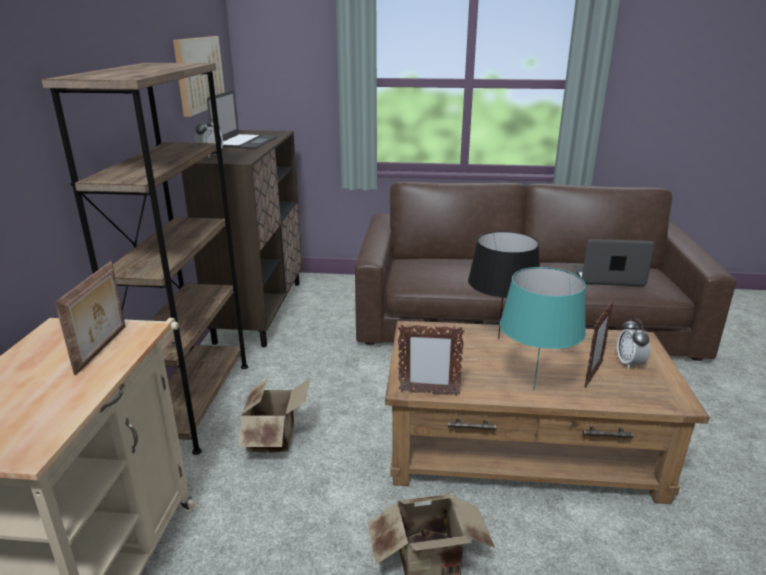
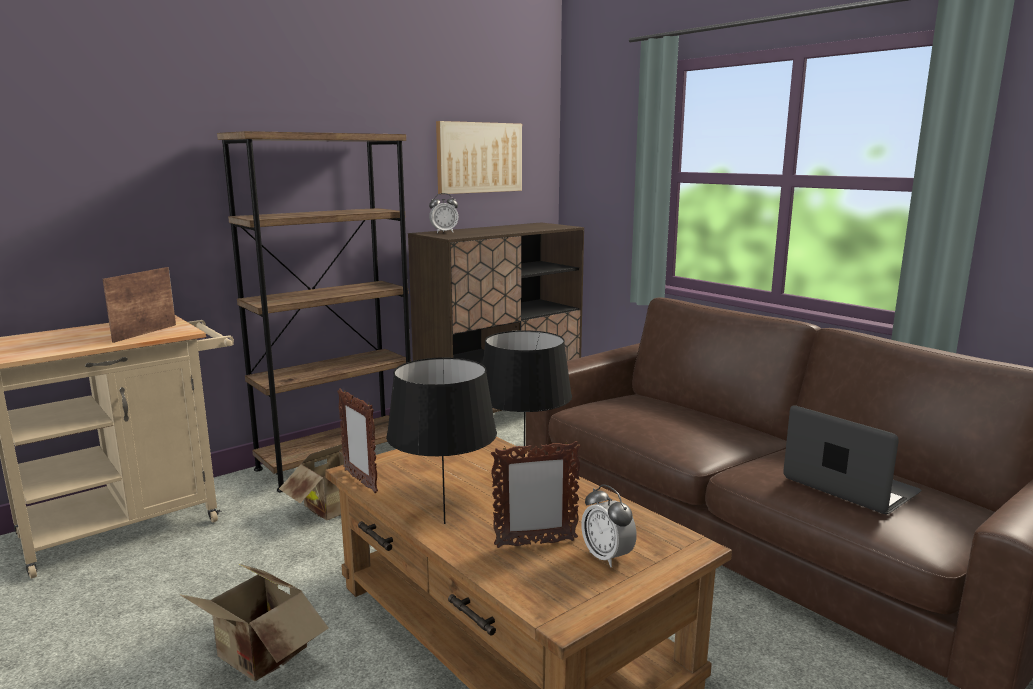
camera: 45 degrees right, 10 degrees down
(103, 349) = (144, 333): picture frame -> picture frame turned 150 degrees clockwise
(245, 142) = (509, 228): laptop -> none
(533, 390) = (444, 523): turquoise table lamp -> black table lamp
(629, 363) = (607, 557): alarm clock -> alarm clock turned 75 degrees counterclockwise

